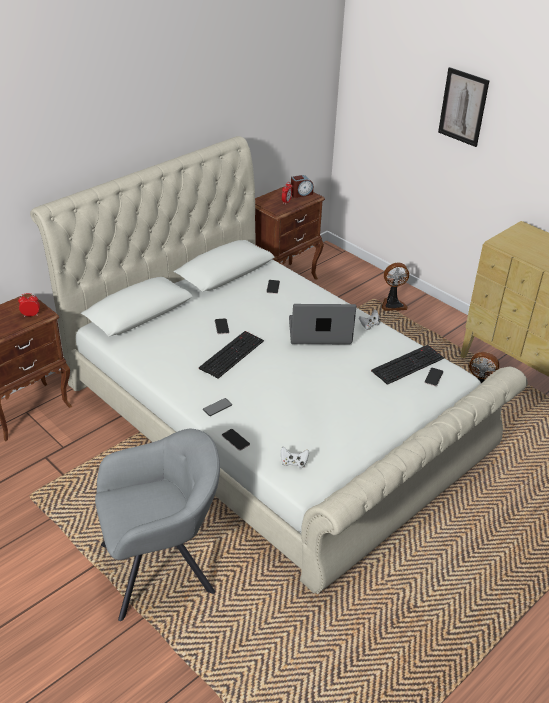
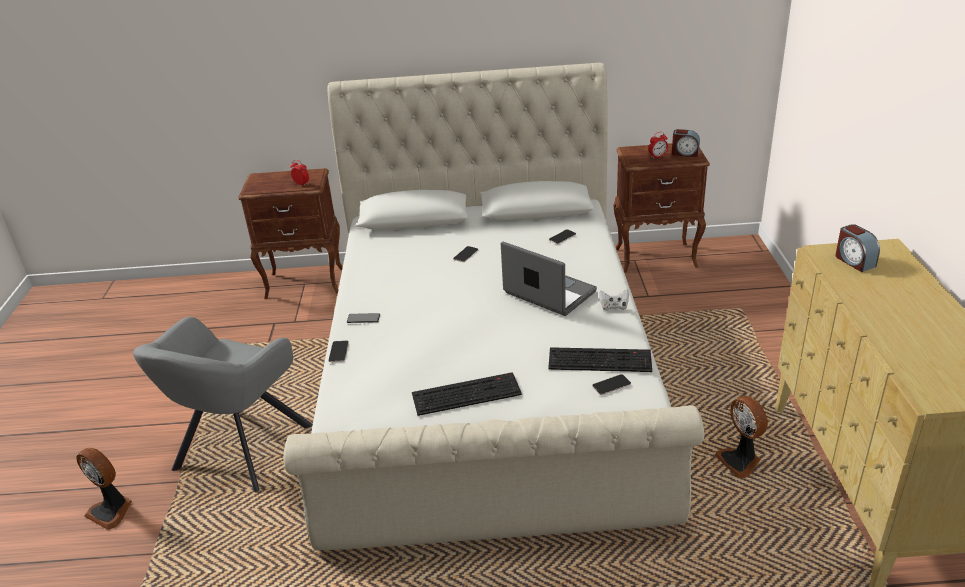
camera: 45 degrees right, 5 degrees down
(162, 567) = (240, 451): grey armchair -> grey armchair turned 90 degrees clockwise
(231, 354) = (439, 280): keyboard -> keyboard (467, 393)
(293, 463) = (354, 395): white game controller -> none
(392, 304) = (757, 322): fan -> fan (111, 510)
(463, 107) = (873, 62): picture -> none
(520, 243) = (854, 261): none -> alarm clock

